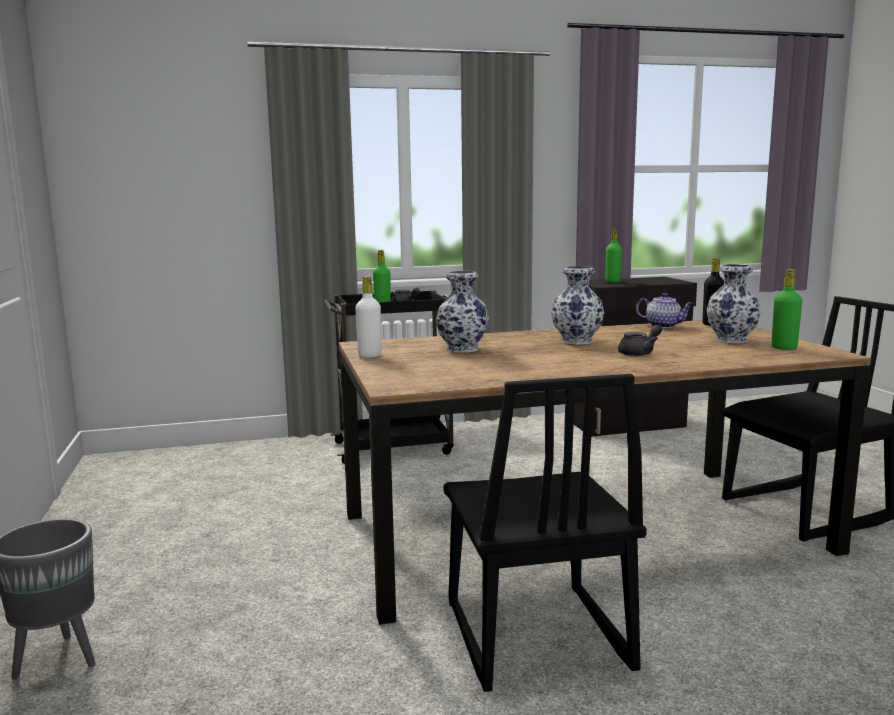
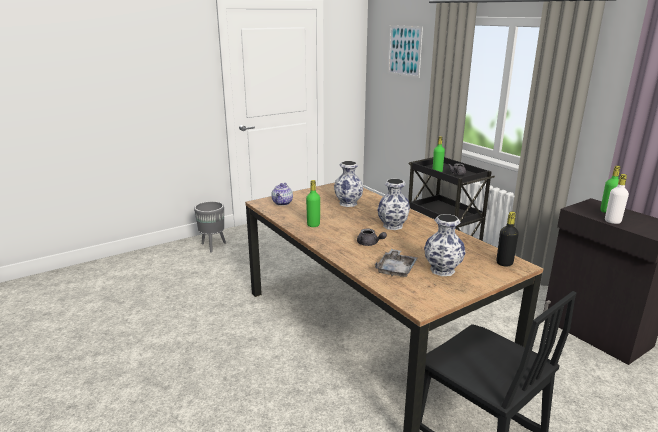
camera: 70 degrees right, 10 degrees up
(172, 135) = (404, 51): none -> picture
(369, 355) = (319, 189): white bottle -> white bottle (612, 221)
(534, 637) = (255, 331): black chair -> none
(664, 326) = (477, 247): teapot -> teapot (282, 203)
(728, 352) = (396, 269): none -> grey tray
(784, 348) = (427, 288): green bottle -> green bottle (313, 225)

